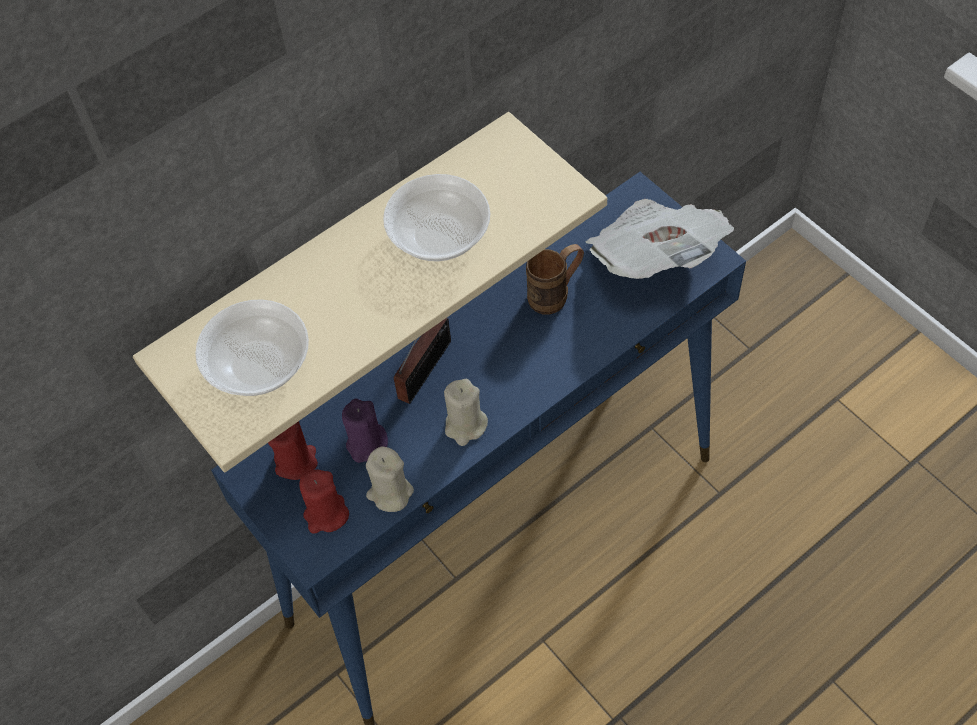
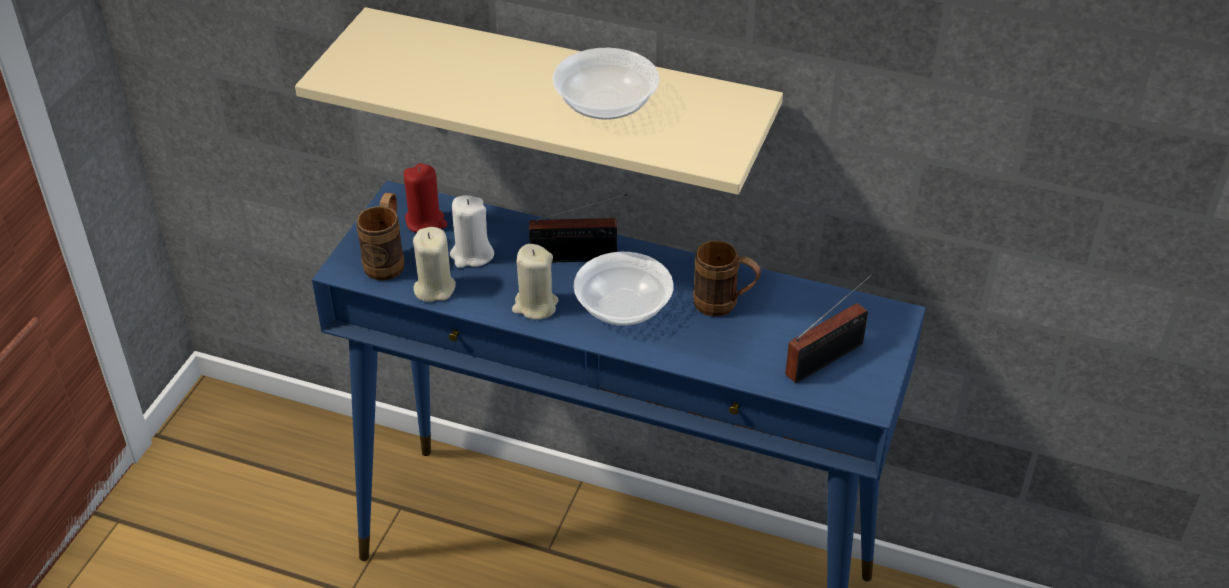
camera: 55 degrees right, 15 degrees down
(258, 365) = (400, 65): bowl -> bowl (623, 307)
(326, 514) = (388, 260): red candle -> brown mug
(367, 445) = (471, 255): purple candle -> white candle
(655, 257) = (829, 358): newspaper -> radio

